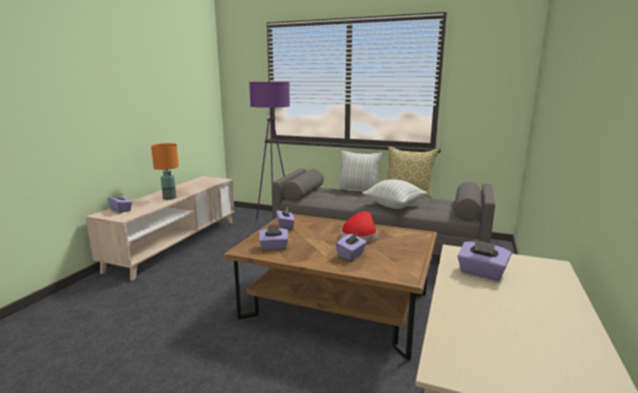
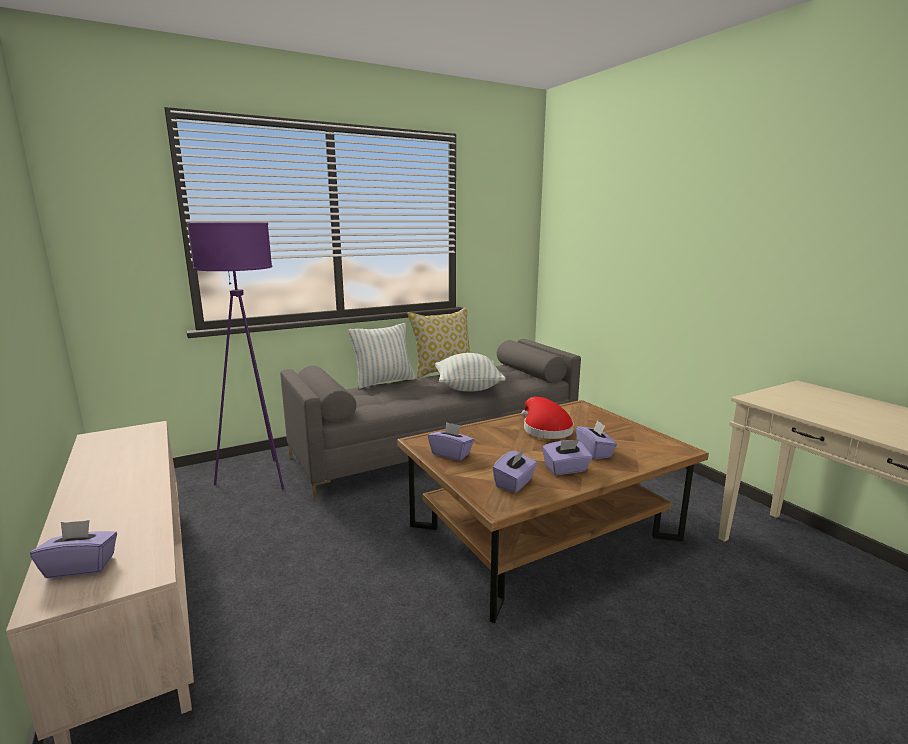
camera: 50 degrees left, 0 degrees up
(169, 198) = (134, 495): orange table lamp -> none
(481, 272) = (812, 407): purple tissue box -> purple tissue box (566, 469)

